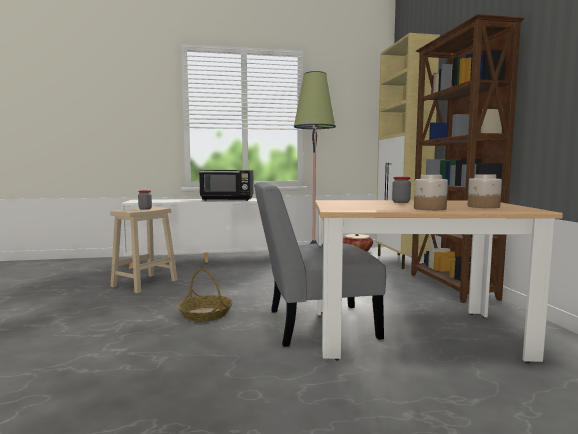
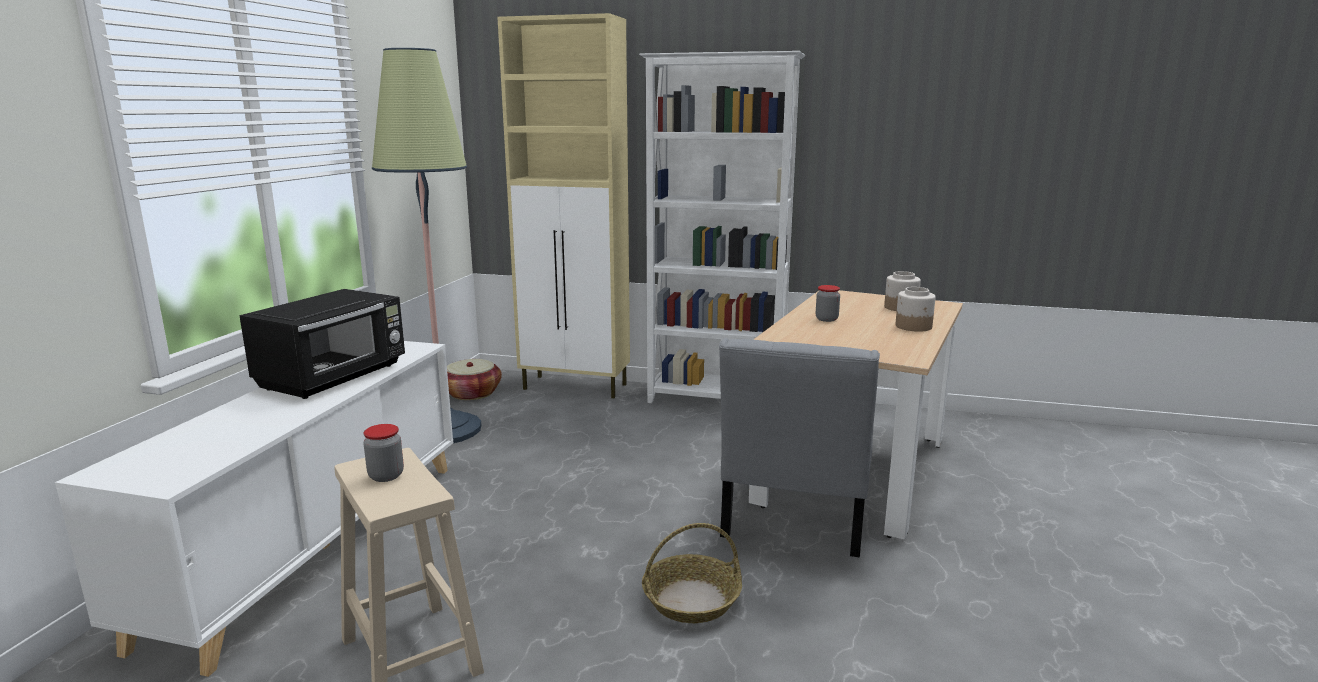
camera: 65 degrees left, 10 degrees up
(451, 286) = (716, 400): brown bookcase -> white bookcase

